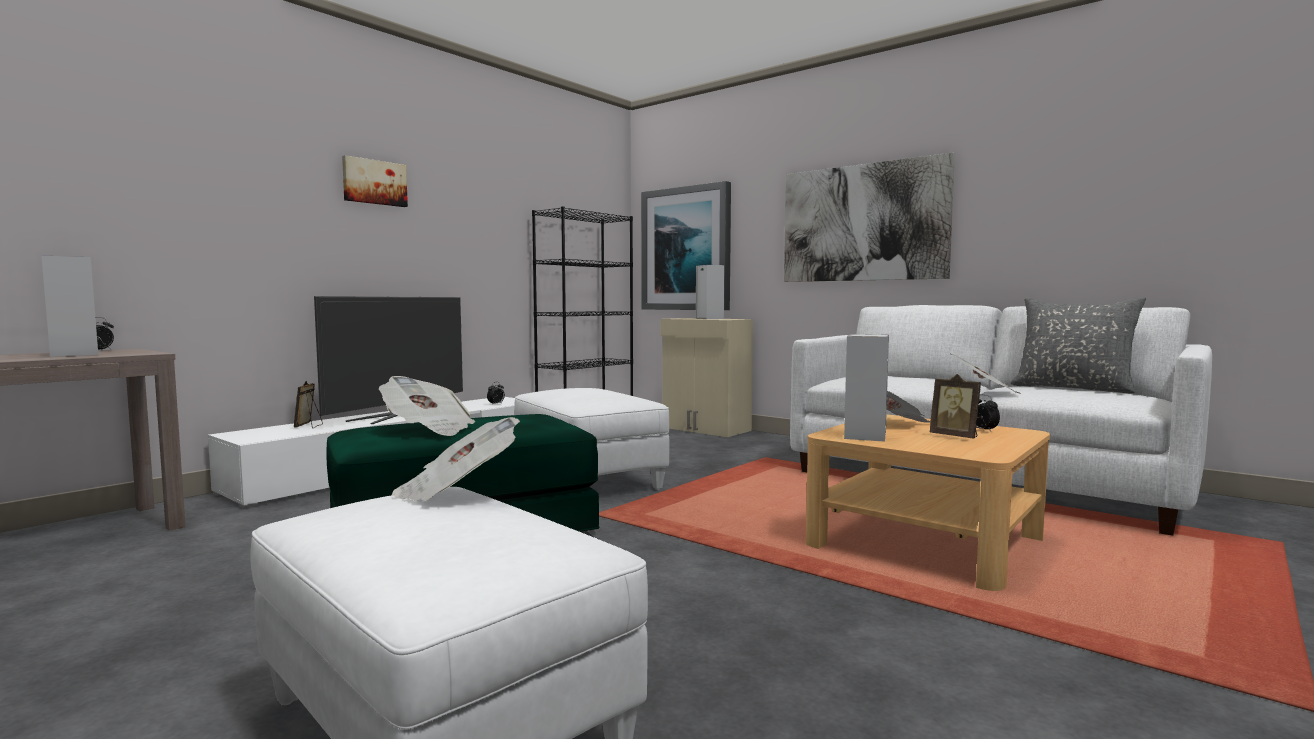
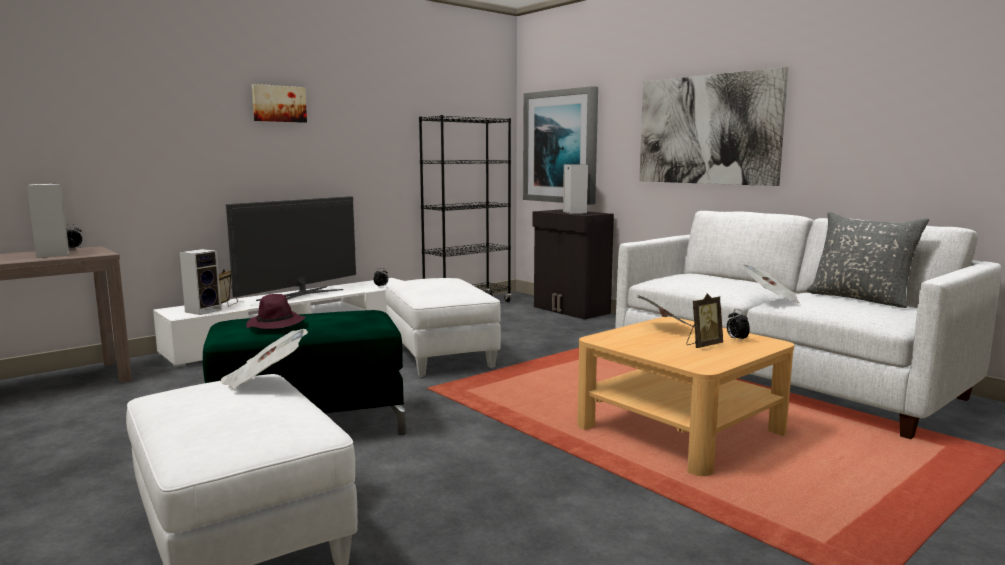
camera: 10 degrees right, 5 degrees up
(428, 429) = (276, 325): newspaper -> purple hat
(706, 429) = (570, 310): beige cabinet -> black cabinet
(864, 435) = (625, 340): speaker -> speaker (204, 310)
(955, 436) = (703, 345): picture frame -> picture frame turned 90 degrees counterclockwise

